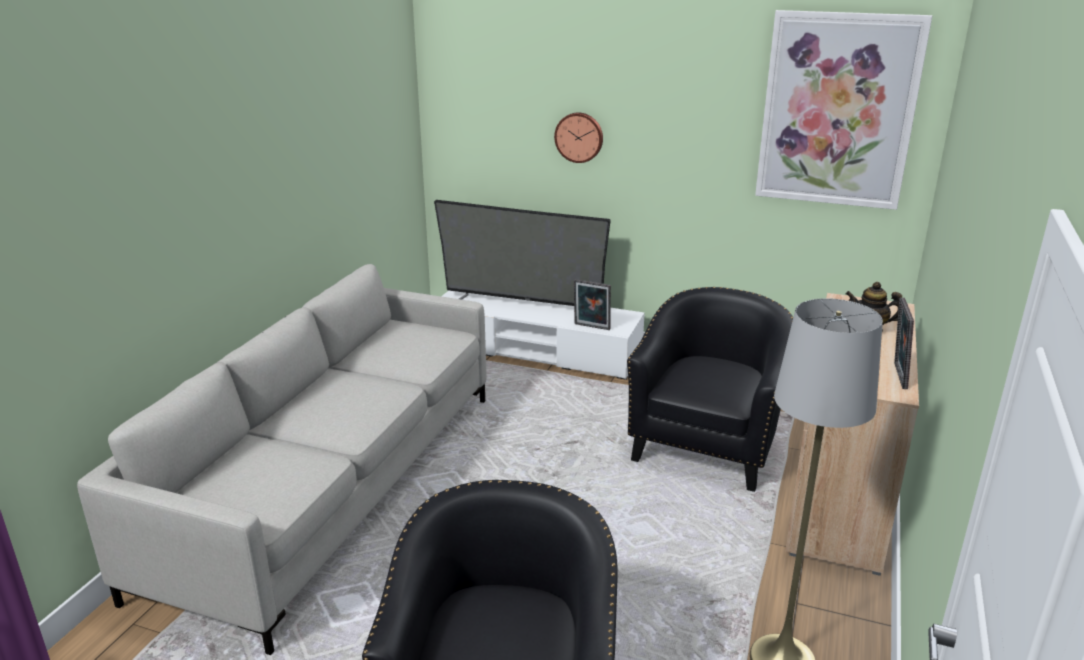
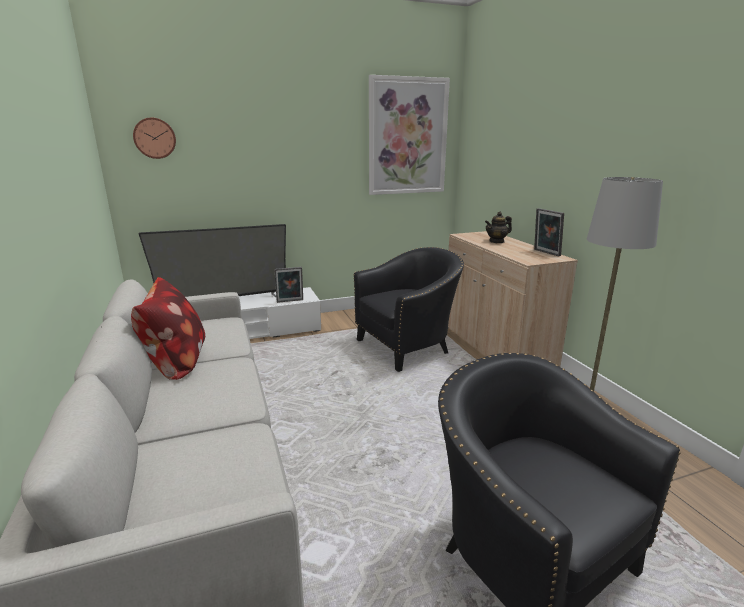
camera: 40 degrees left, 5 degrees down
(355, 370) = (175, 363): none -> pillow
(579, 137) = (247, 170): wall clock -> wall clock (155, 138)
(707, 446) = (408, 347): black armchair -> black armchair turned 75 degrees clockwise

